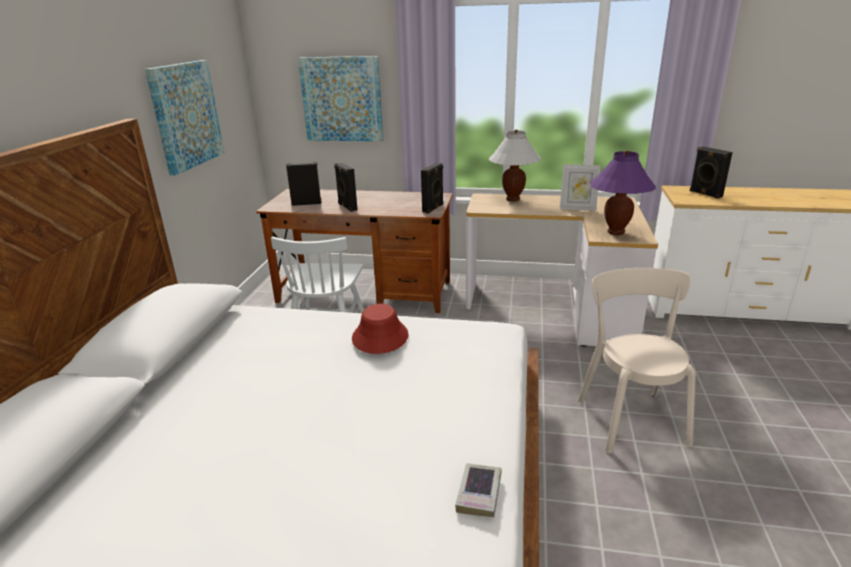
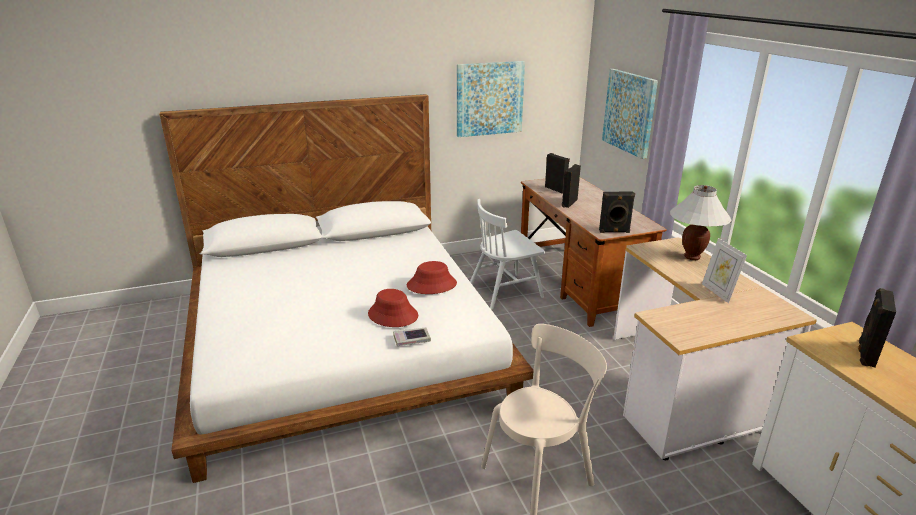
camera: 60 degrees right, 0 degrees up
(424, 383) = (392, 315): none -> red hat
(479, 493) = (301, 359): book -> book (412, 339)
(615, 232) = (678, 322): purple table lamp -> none

